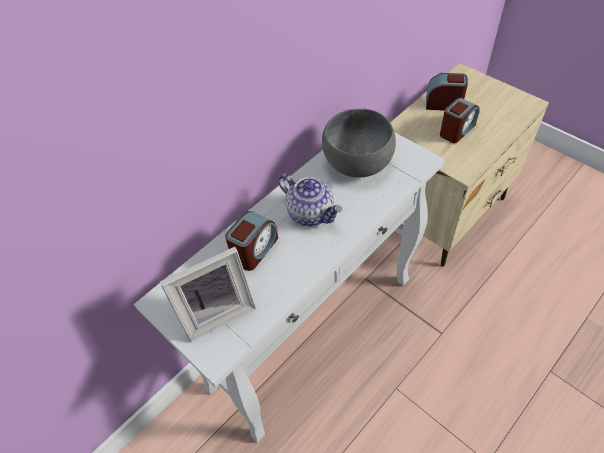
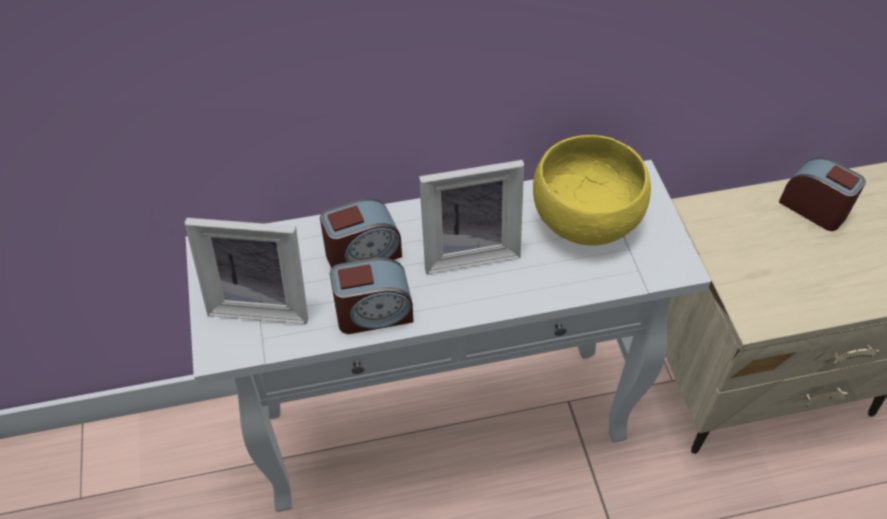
camera: 30 degrees right, 0 degrees up
(311, 213) = (468, 249): teapot -> picture frame
(358, 162) = (586, 218): grey bowl -> yellow bowl
(457, 130) = (799, 257): alarm clock -> alarm clock (373, 313)

